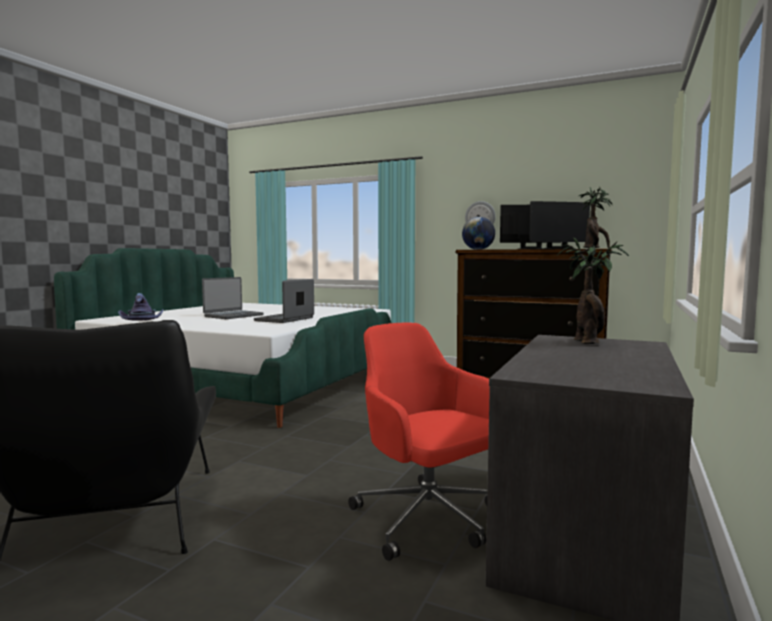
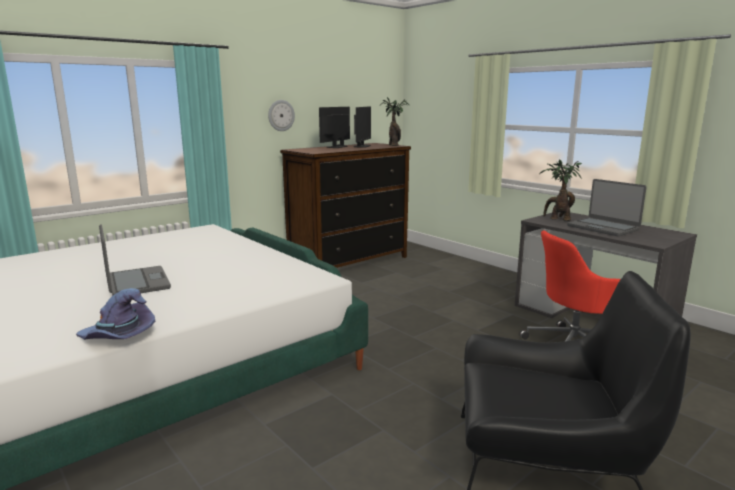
camera: 65 degrees left, 10 degrees up
(285, 319) = (228, 264): laptop -> laptop (603, 228)
(478, 249) = (305, 150): globe -> none

